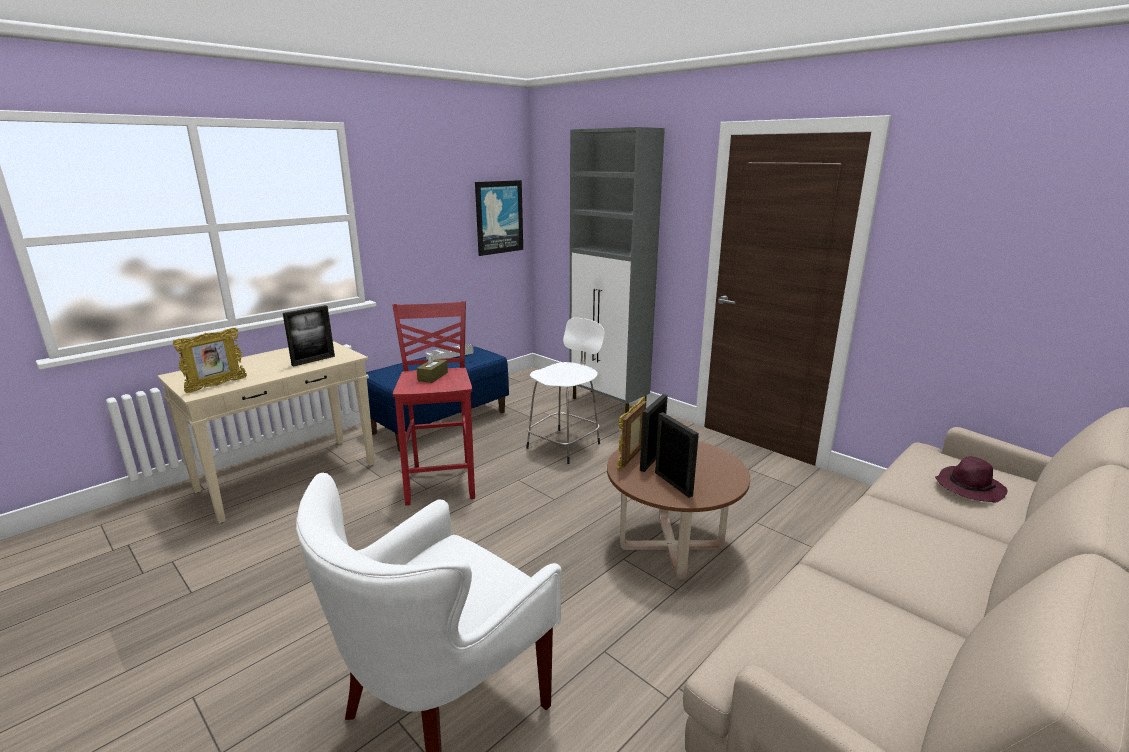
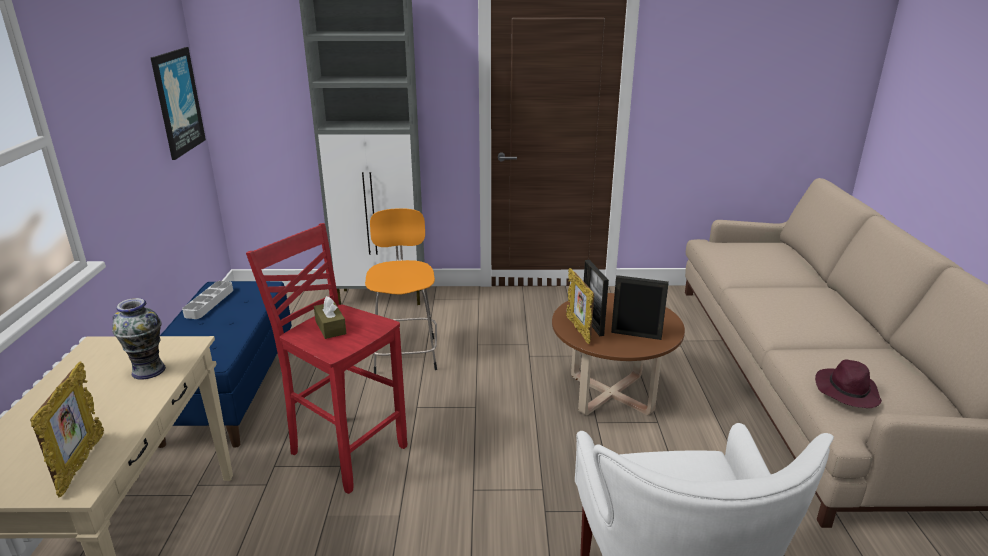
camera: 45 degrees left, 5 degrees up
(313, 360) = (149, 370): picture frame -> vase
(565, 445) = (405, 353): white stool -> orange stool
(968, 487) = (766, 259): purple hat -> purple hat (846, 391)

